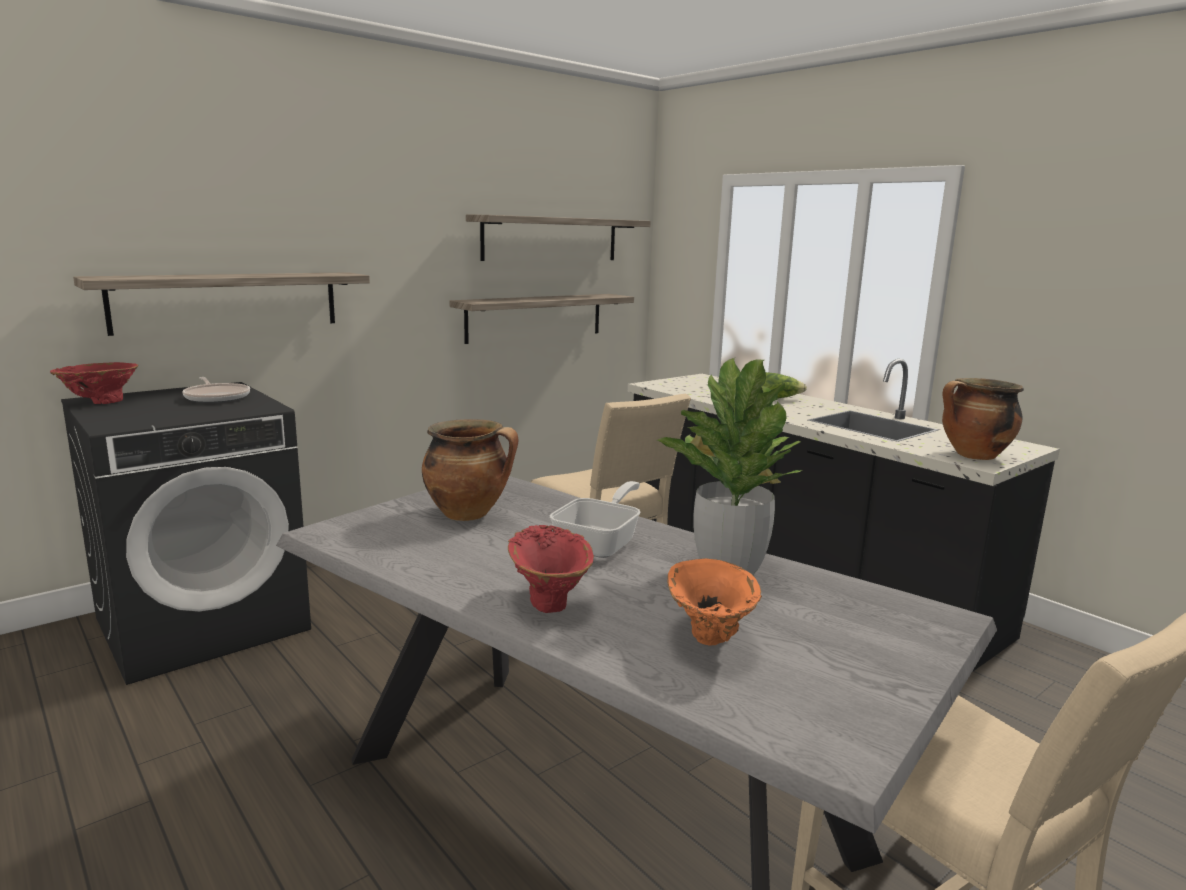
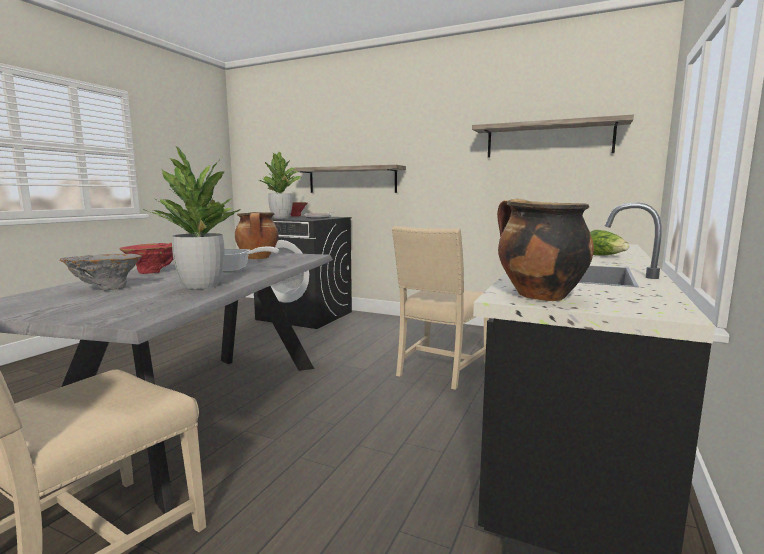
camera: 65 degrees right, 5 degrees down
(157, 416) = (281, 218): none -> potted plant
(535, 317) = (531, 196): shelf -> none
(708, 640) = (105, 288): orange vase -> grey vase

